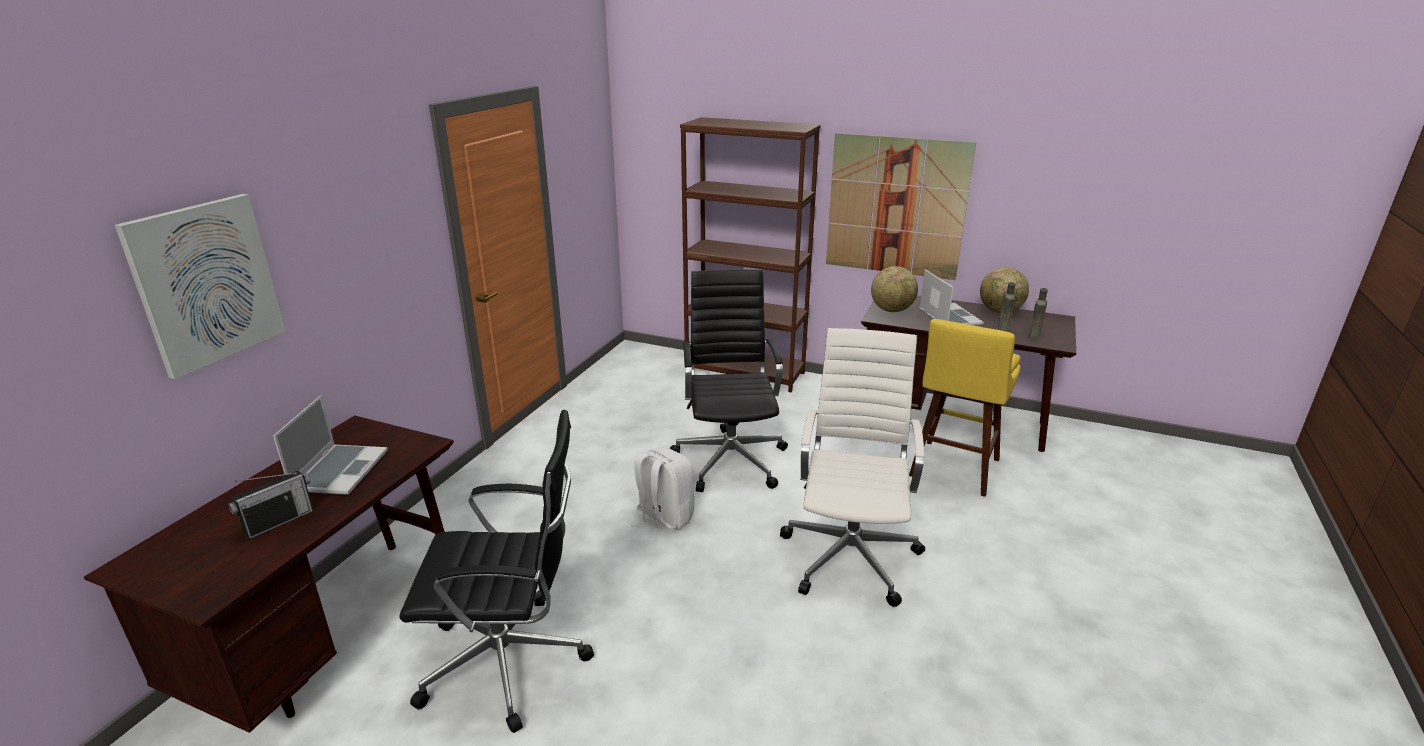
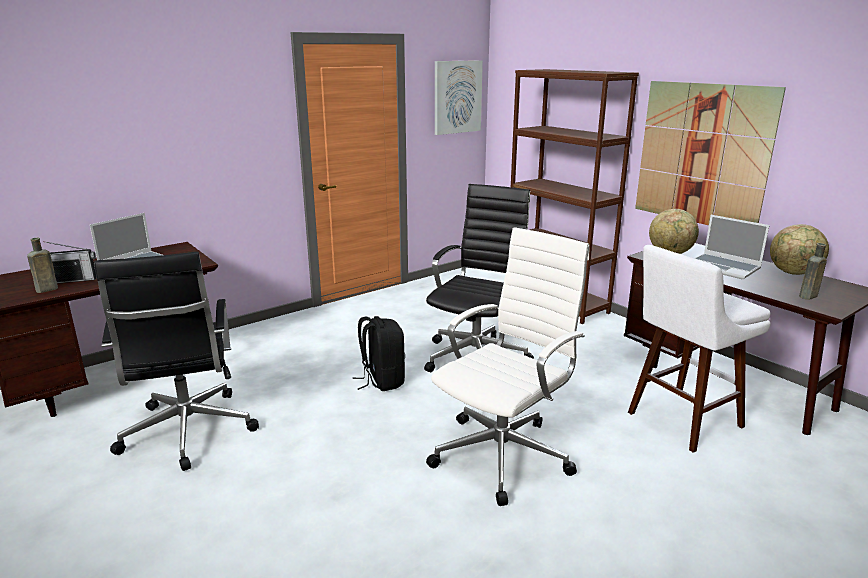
camera: 30 degrees right, 5 degrees down
(206, 283) = (82, 120): picture -> picture (457, 97)
(510, 661) = (188, 433): black office chair -> black office chair turned 45 degrees clockwise
(663, 518) = (382, 381): white backpack -> black backpack
(948, 317) = (724, 267): laptop -> laptop turned 120 degrees clockwise
(953, 470) = (681, 421): yellow stool -> white stool
(1003, 328) = (776, 286): brown bottle -> brown bottle (45, 290)

